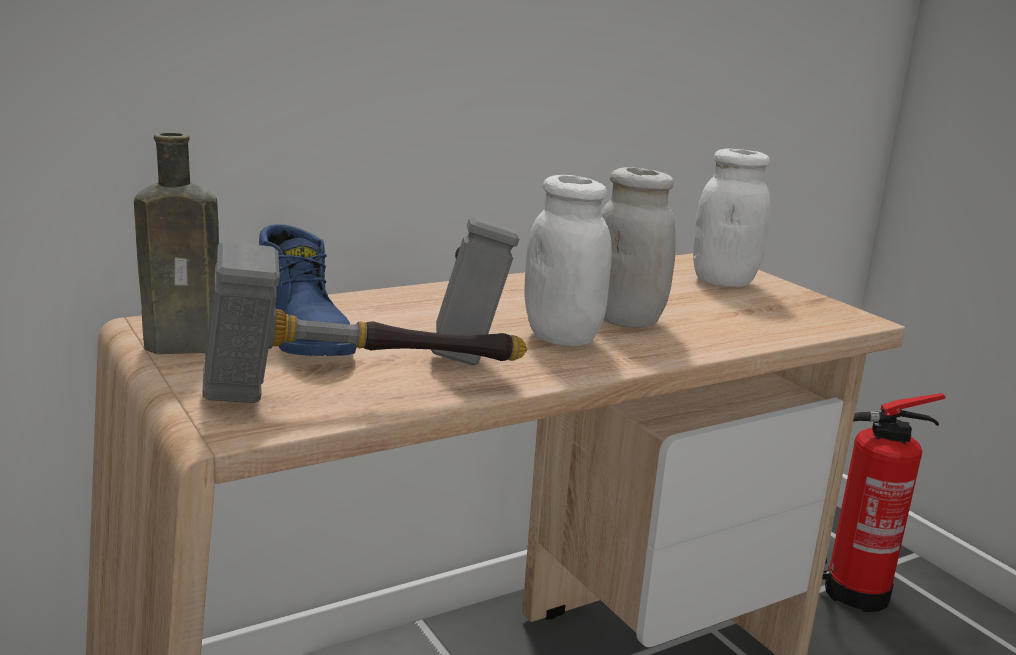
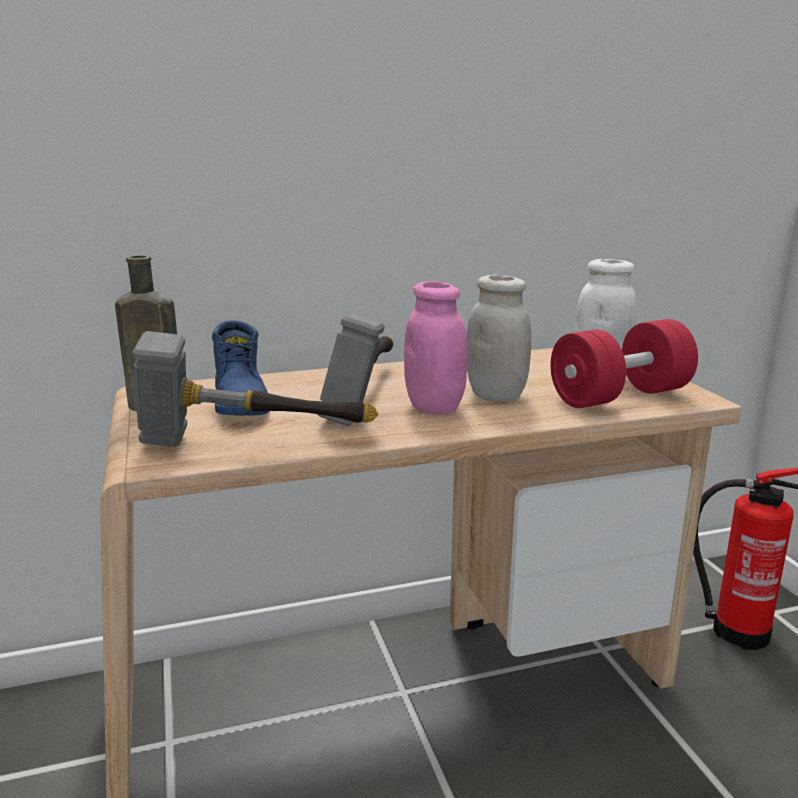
camera: 15 degrees right, 0 degrees up
(562, 337) = (434, 407): white jar -> pink jar
(769, 318) = (620, 396): none -> red dumbbell

